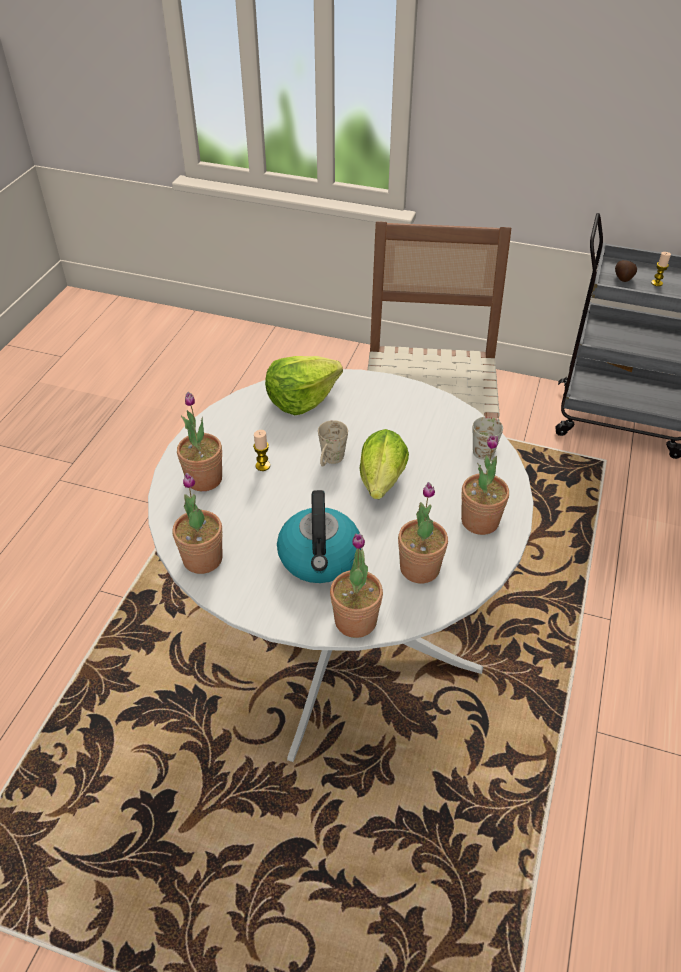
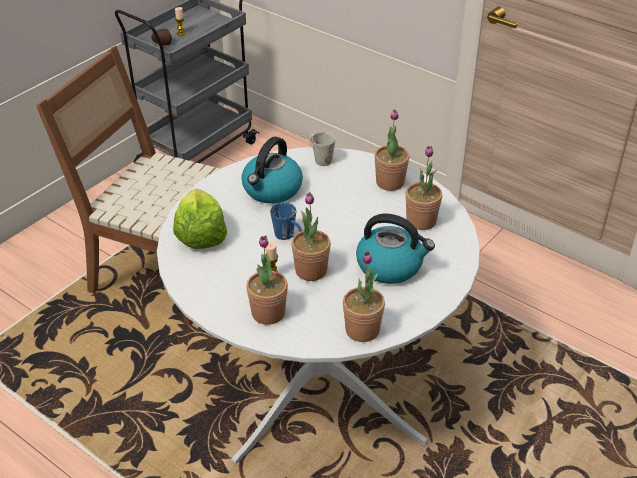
camera: 70 degrees left, 5 degrees down
(330, 461) = (288, 236): beige mug -> blue mug
(355, 621) = (456, 262): potted plant -> potted plant (311, 270)
(381, 484) = (329, 217): lettuce -> none
(403, 427) = (272, 190): none -> kettle

